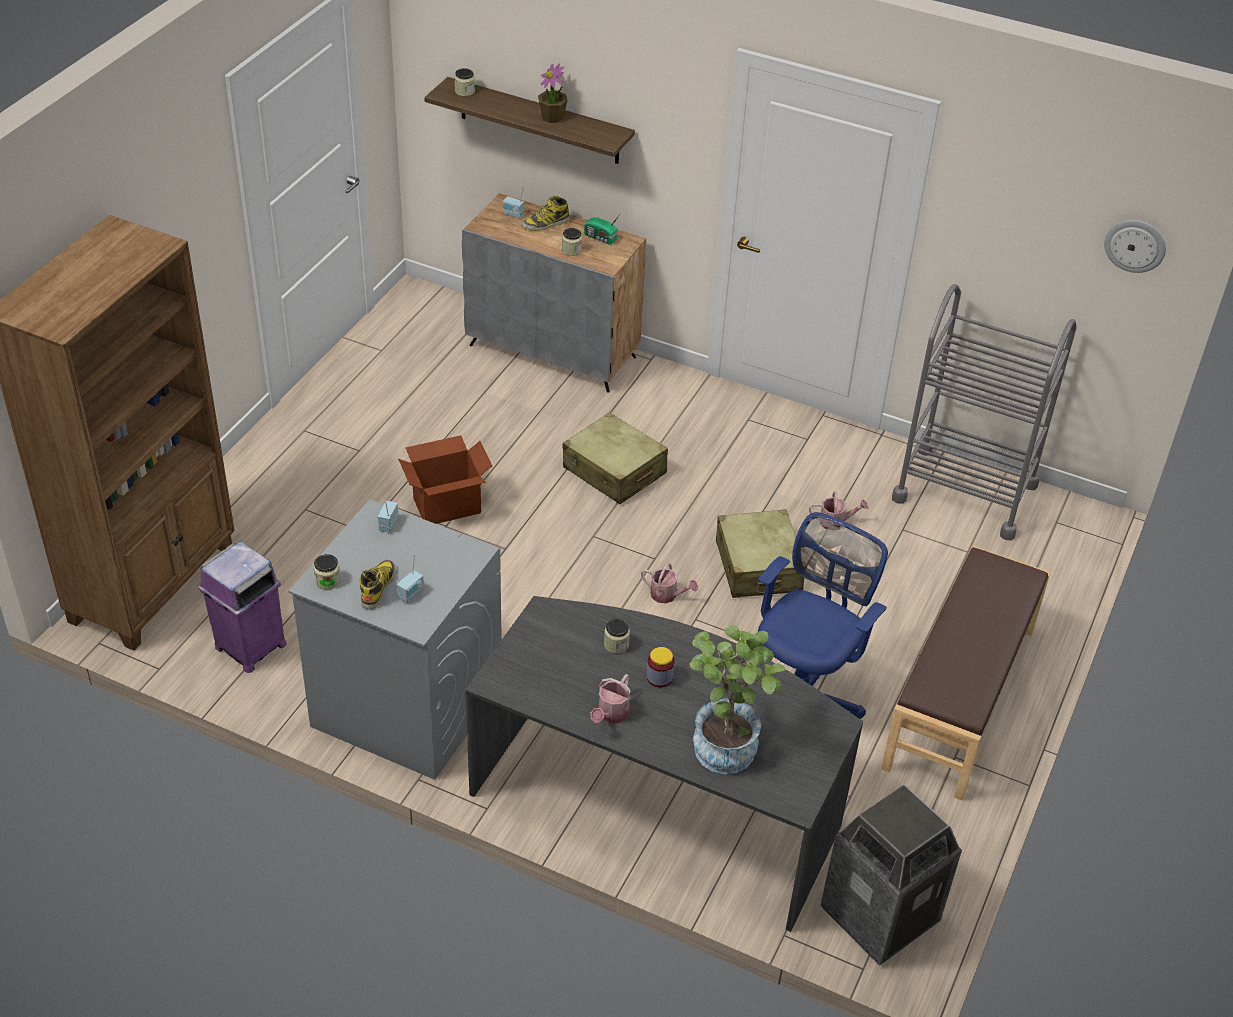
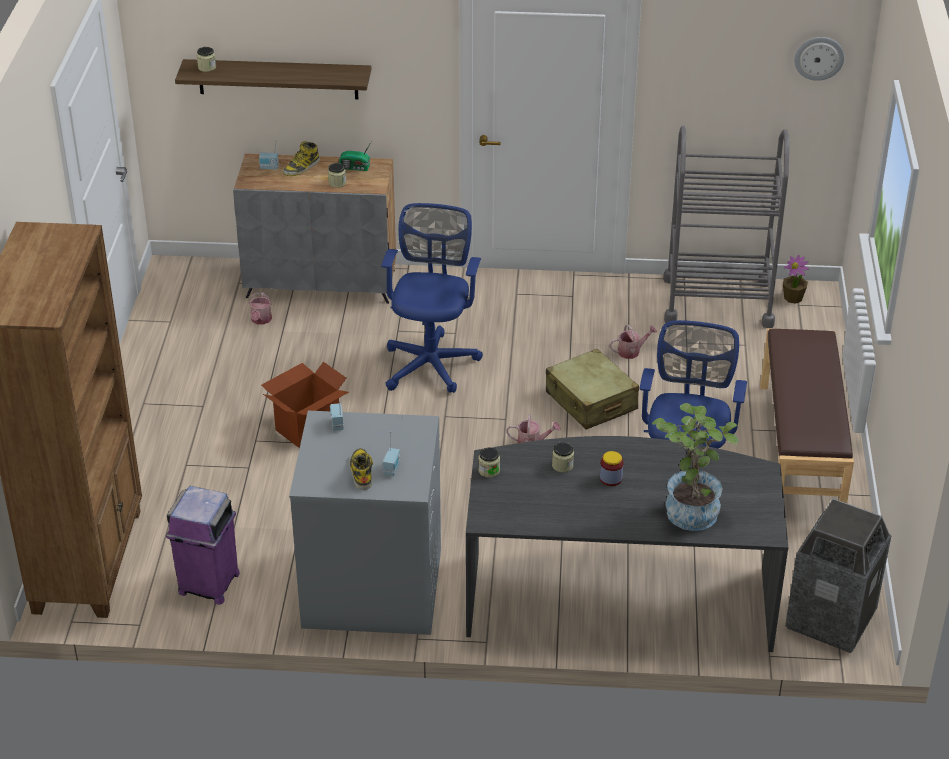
camera: 20 degrees left, 5 degrees down
(328, 581) = (316, 479): jar -> jar (489, 470)
(552, 117) = (296, 71): potted plant -> potted plant (793, 298)
(611, 715) = (591, 515): watering can -> watering can (260, 320)
(614, 471) = (431, 362): beige suitcase -> blue office chair

